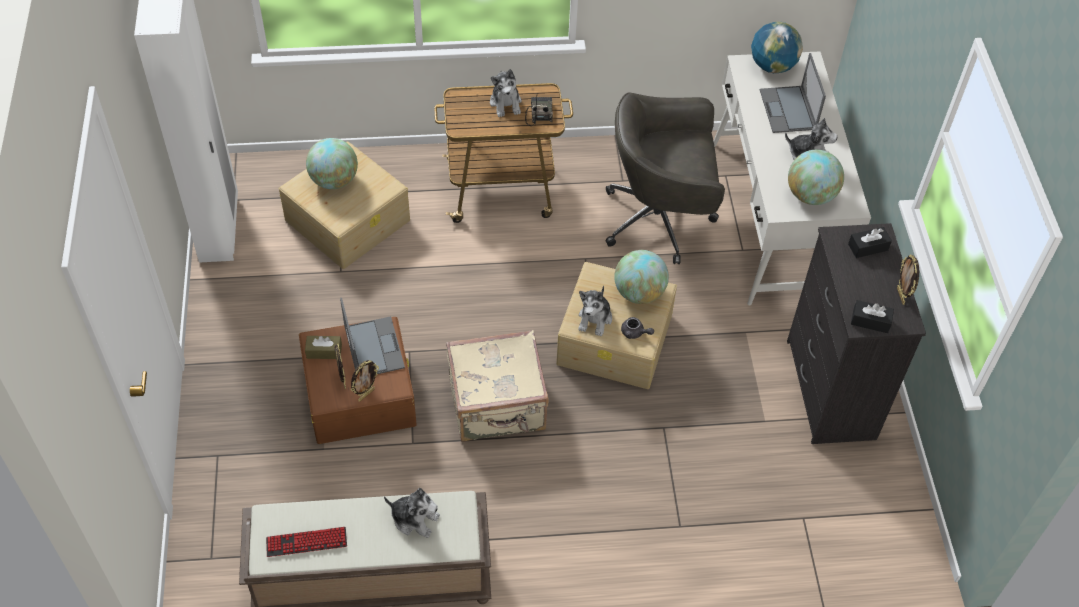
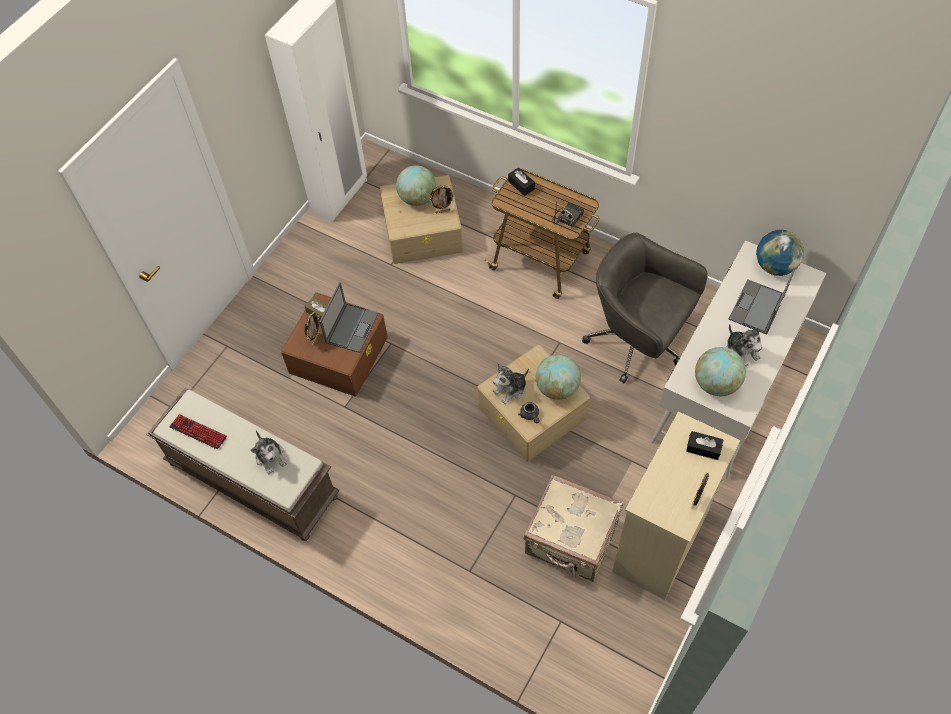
camera: 40 degrees right, 5 degrees up
(366, 394) = (322, 356): picture frame -> picture frame (442, 211)
(498, 406) = (417, 413): beige suitcase -> beige suitcase (571, 541)
(506, 103) = (550, 198): plush toy -> none
(830, 390) = (659, 541): black dresser -> beige dresser
(870, 321) = (653, 506): black tissue box -> black tissue box (521, 185)

